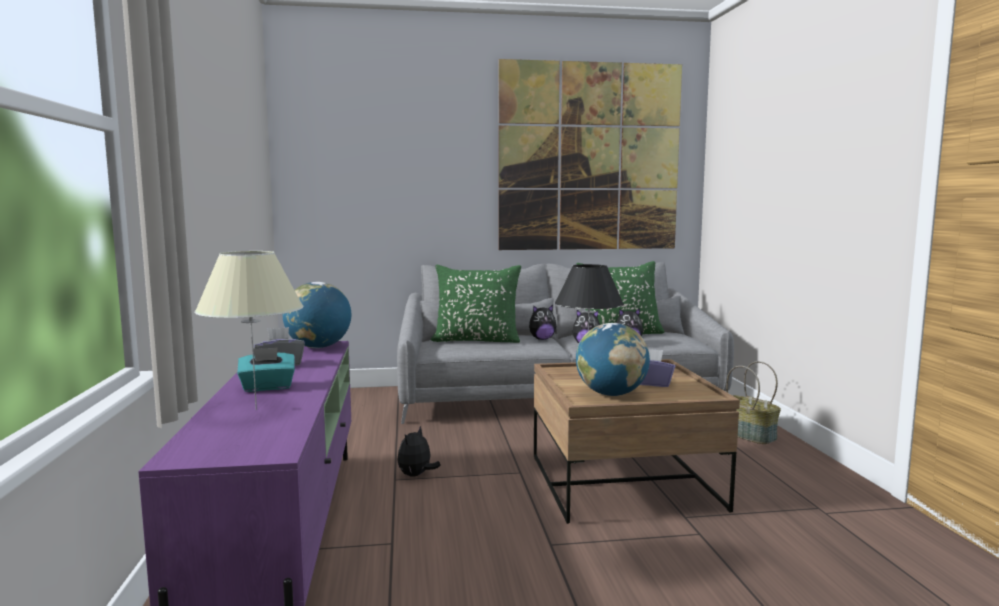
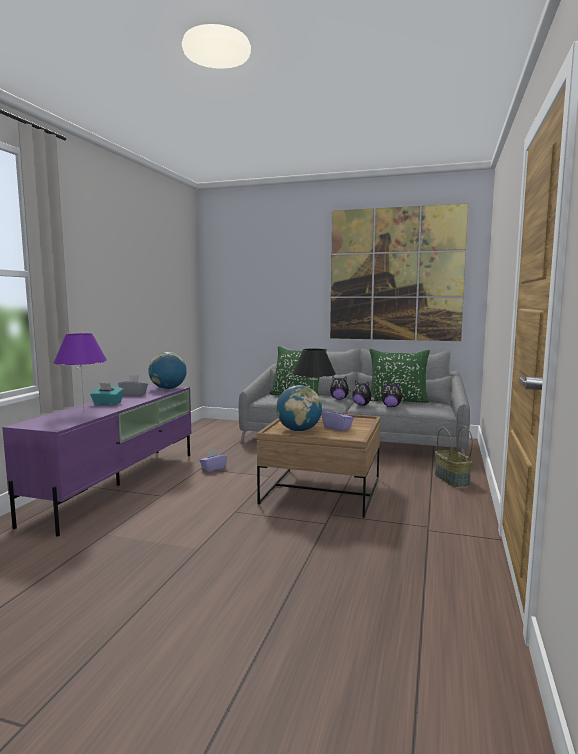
camera: 25 degrees right, 0 degrees up
(255, 409) = (83, 411): beige table lamp -> purple table lamp
(416, 475) = (213, 468): plush toy -> purple tissue box

